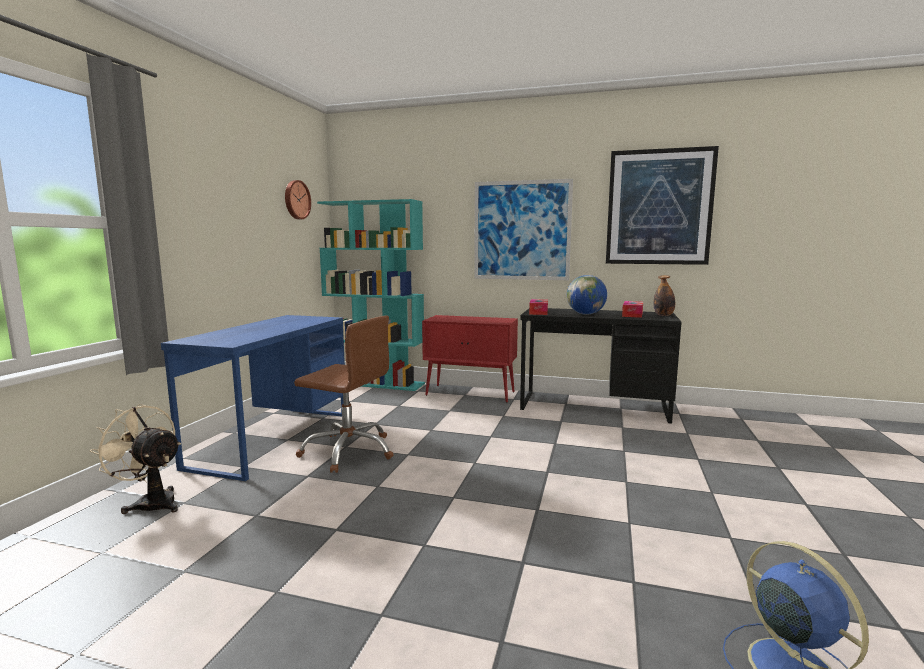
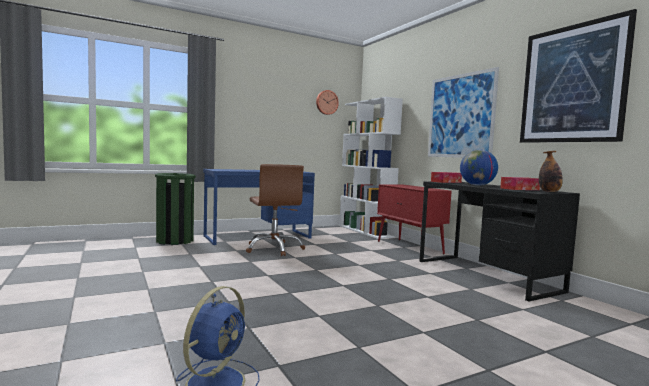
camera: 45 degrees right, 5 degrees down
(151, 502) = (175, 241): beige fan -> green trash can
(376, 383) = (365, 231): turquoise bookcase -> white bookcase

